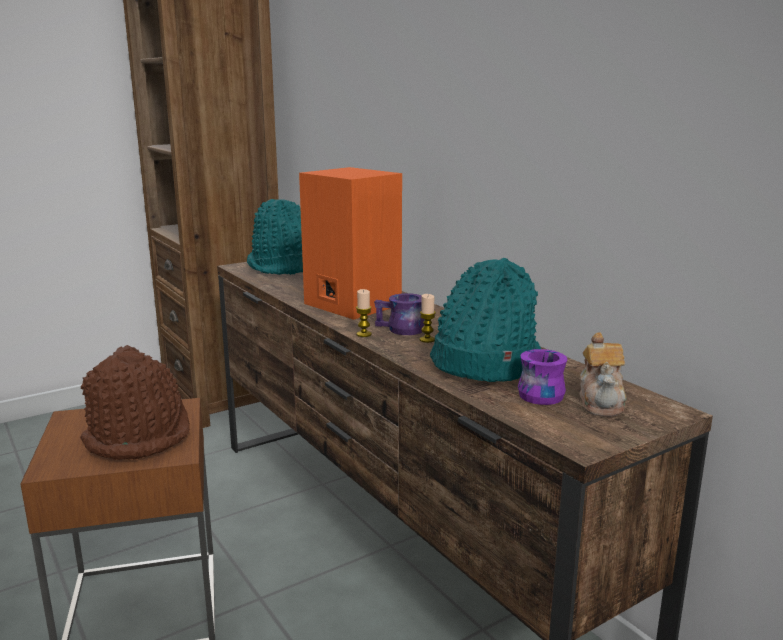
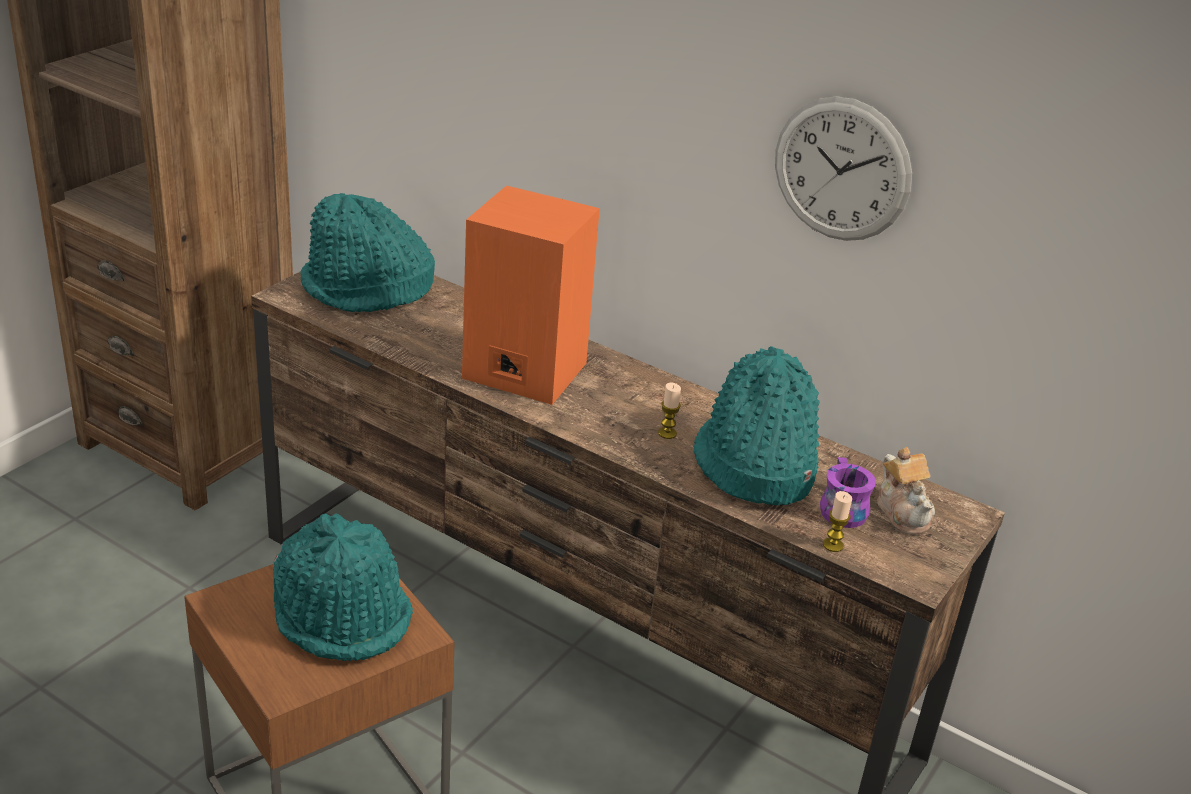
camera: 25 degrees left, 15 degrees up
(139, 435) = (342, 614): brown hat -> turquoise hat
(364, 334) = (588, 434): candle -> candle (833, 545)
(400, 330) = (622, 418): purple mug -> none
(562, 104) = (841, 169): none -> wall clock

